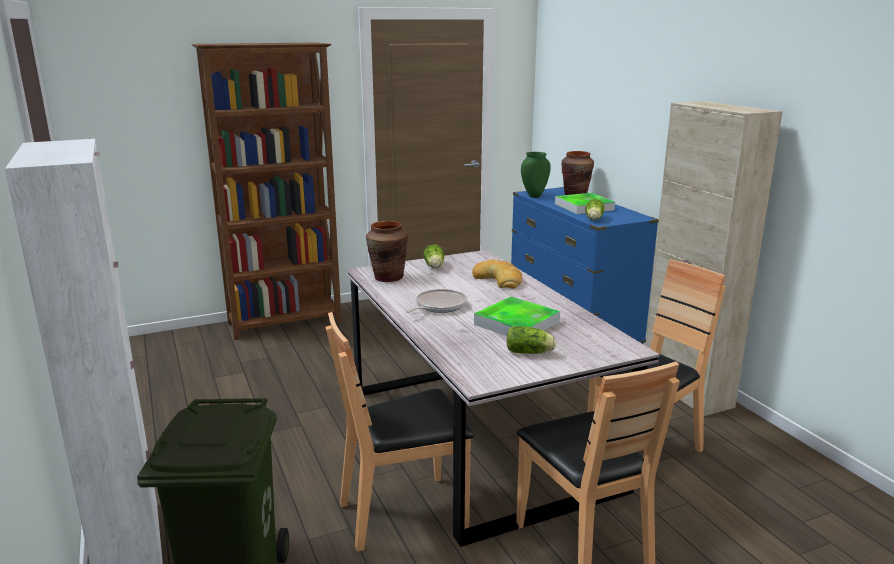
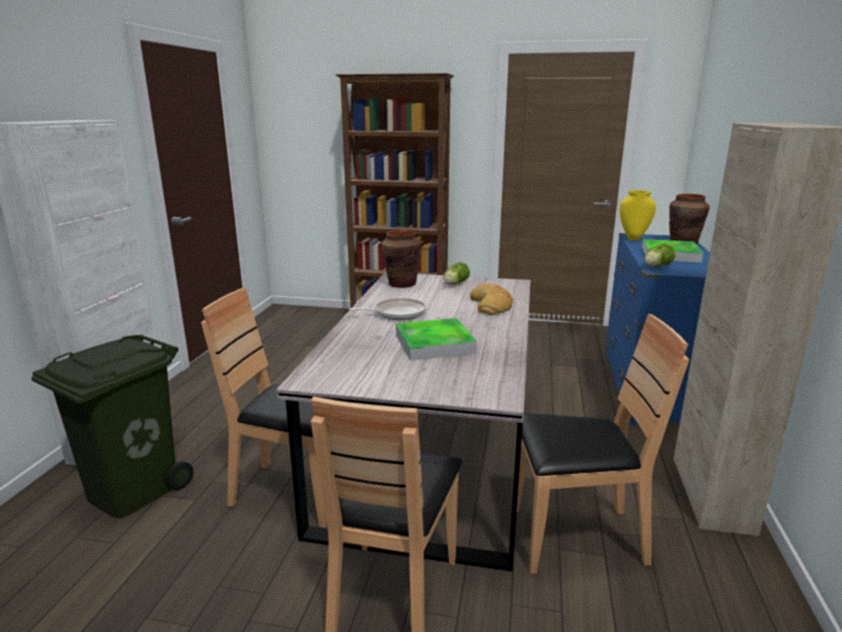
camera: 35 degrees right, 0 degrees up
(530, 352) = (396, 371): lettuce -> none
(534, 196) = (633, 239): green vase -> yellow vase

